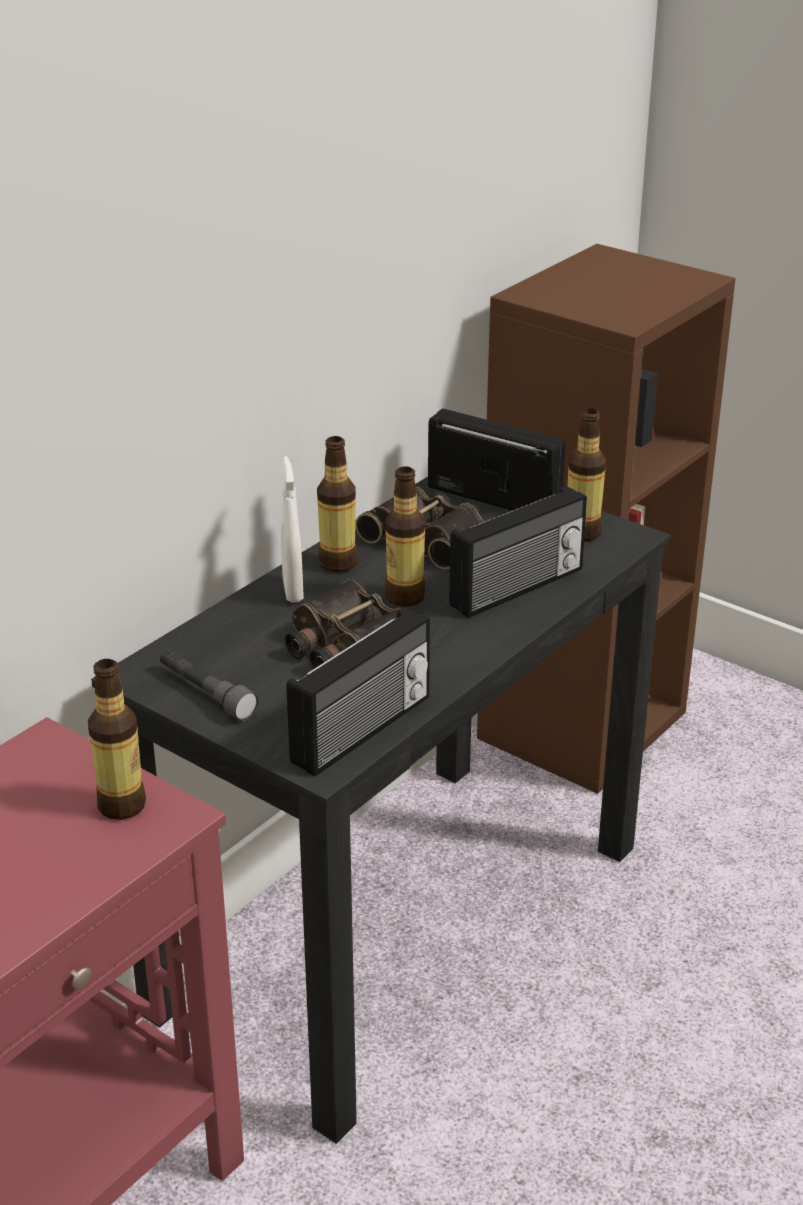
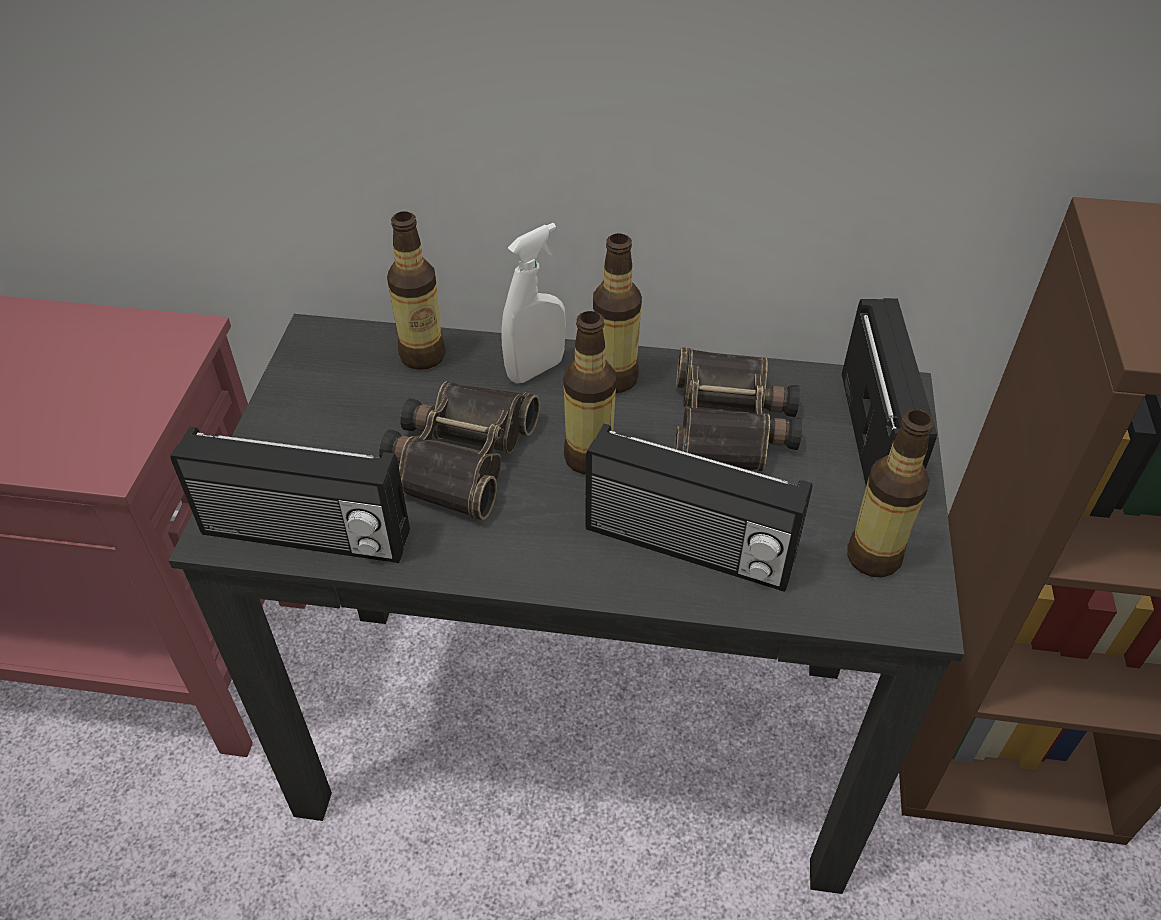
camera: 60 degrees right, 15 degrees up
(122, 805) = (108, 423): bottle -> bottle (423, 356)
(206, 693) = (308, 394): grey flashlight -> none

